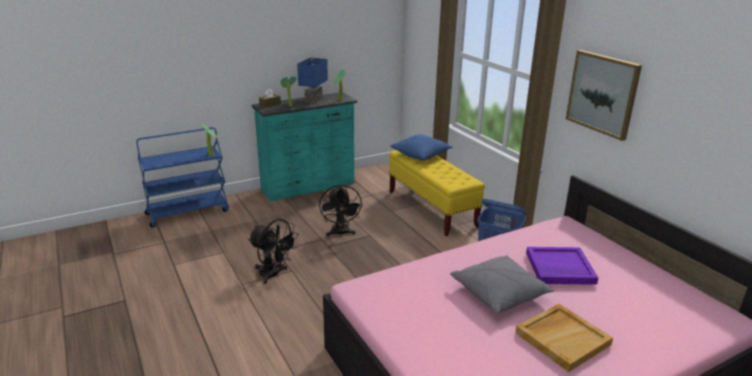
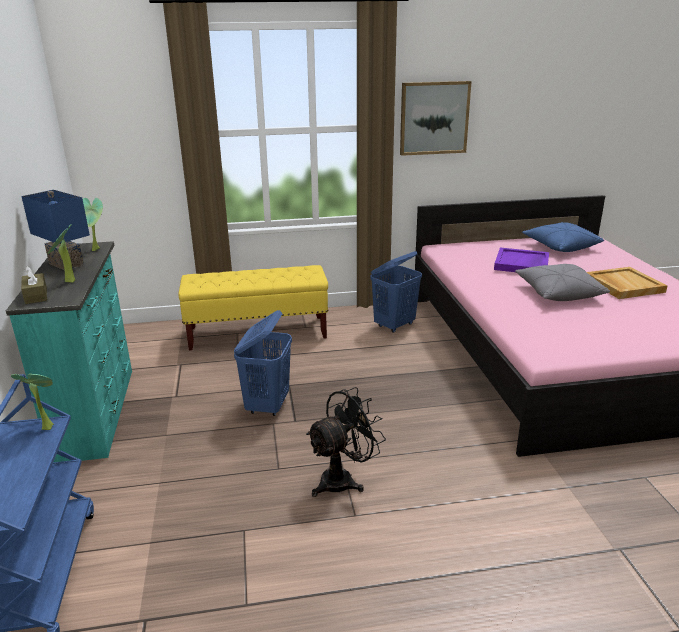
camera: 70 degrees left, 0 degrees up
(340, 233) = (268, 405): black fan -> blue laundry basket
(421, 154) = (215, 277): blue pillow -> blue pillow (560, 247)

